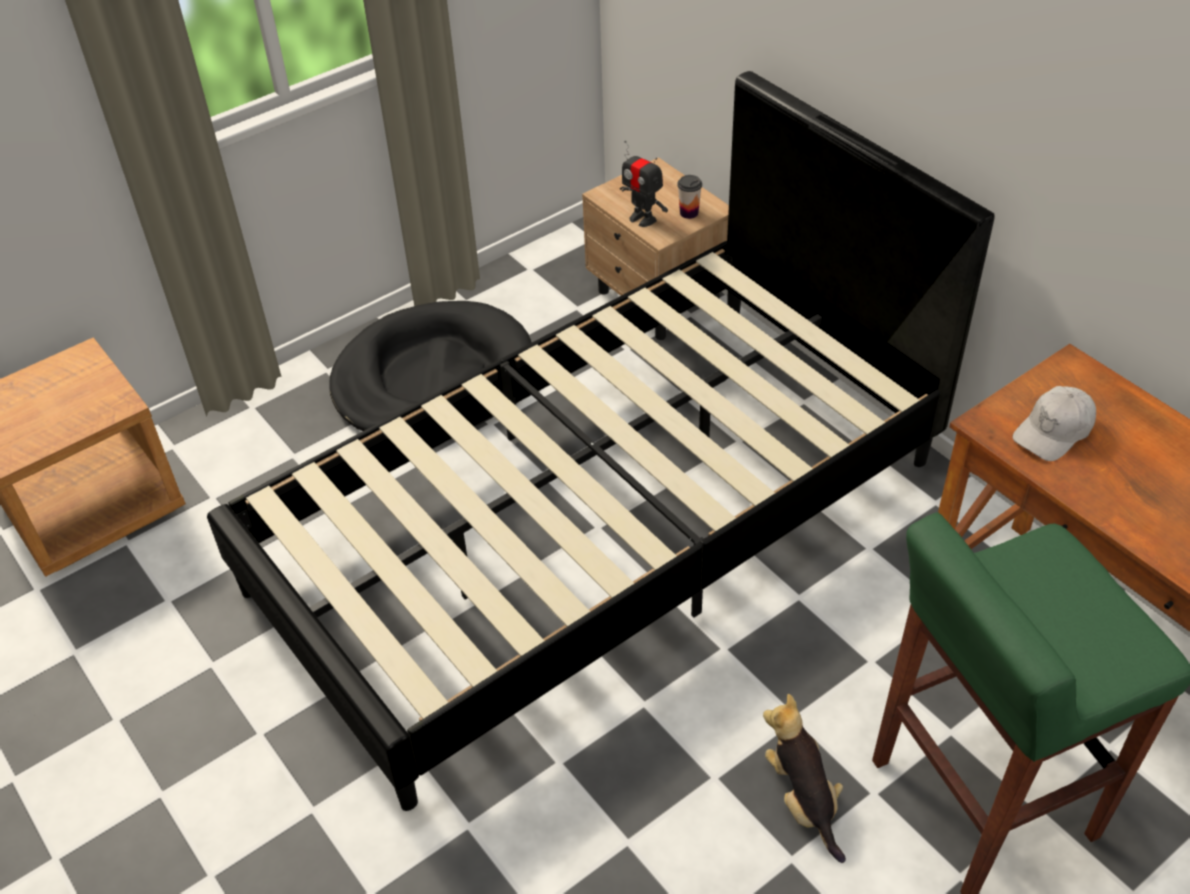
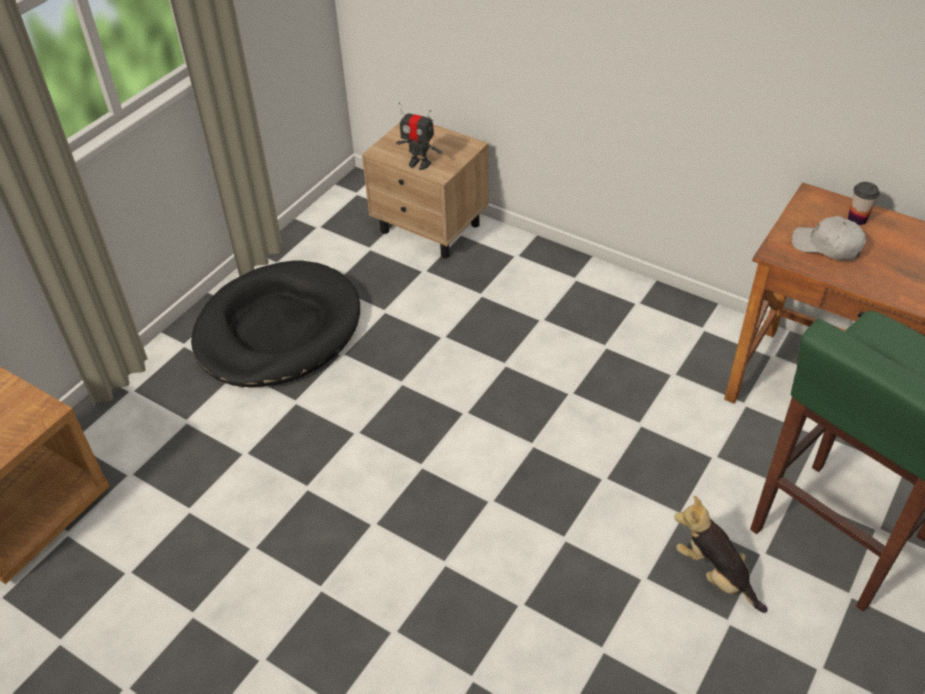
camera: 20 degrees left, 0 degrees up
(599, 524) = (465, 410): black bed -> none
(689, 213) = (453, 152): cup -> cup (857, 219)
(1054, 431) = (827, 246): white cap -> white cap turned 90 degrees clockwise

